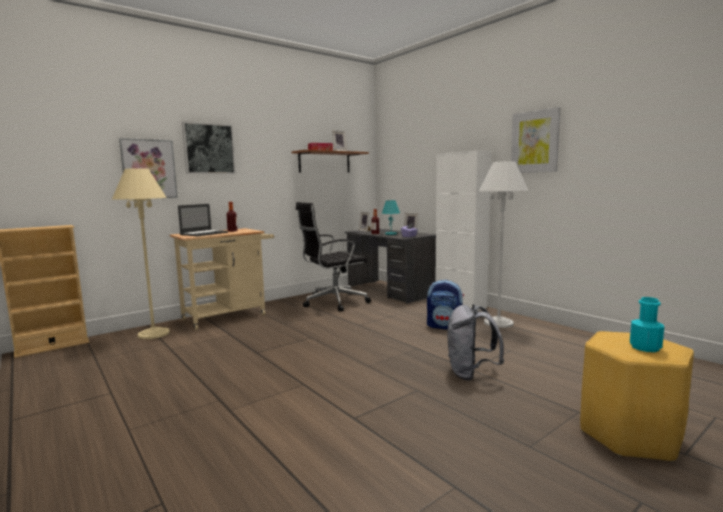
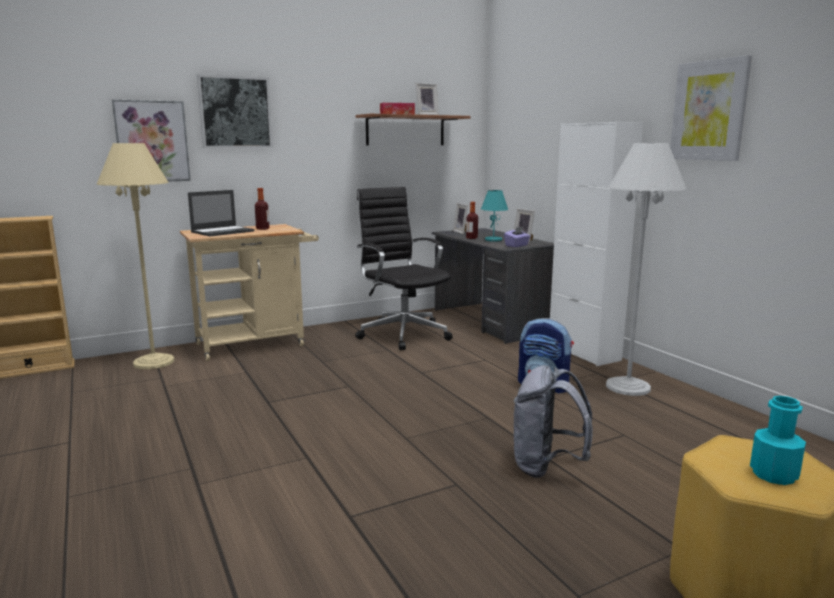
camera: 10 degrees right, 5 degrees up
(333, 302) = (403, 333): black office chair -> black office chair turned 75 degrees clockwise

